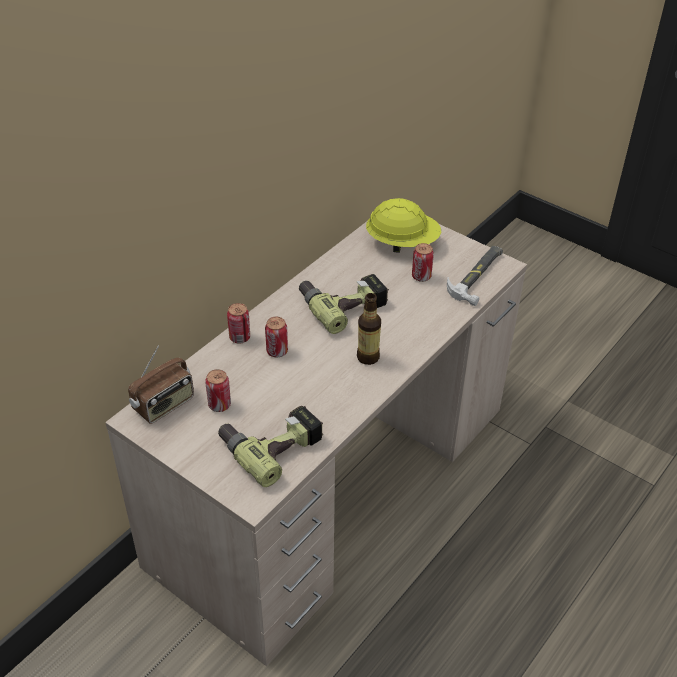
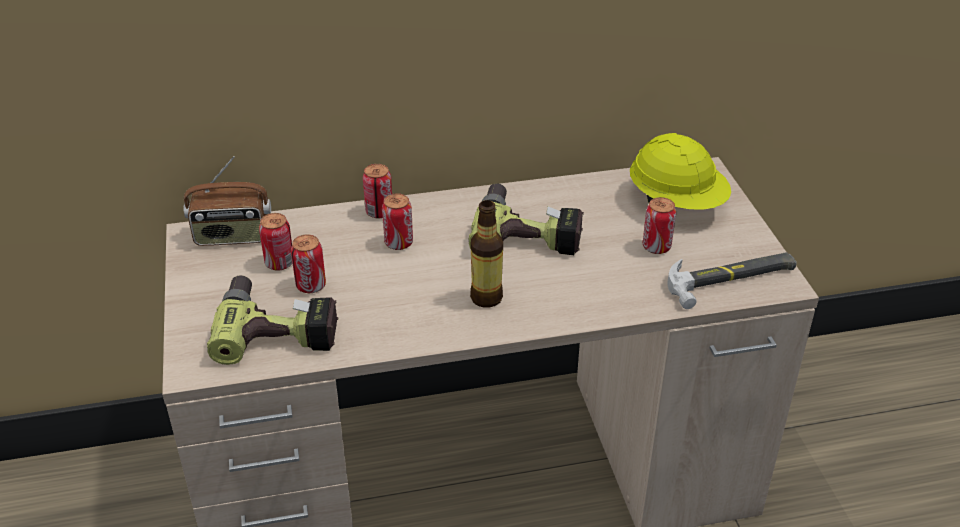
camera: 40 degrees right, 5 degrees down
(258, 408) = (311, 286): none -> can

